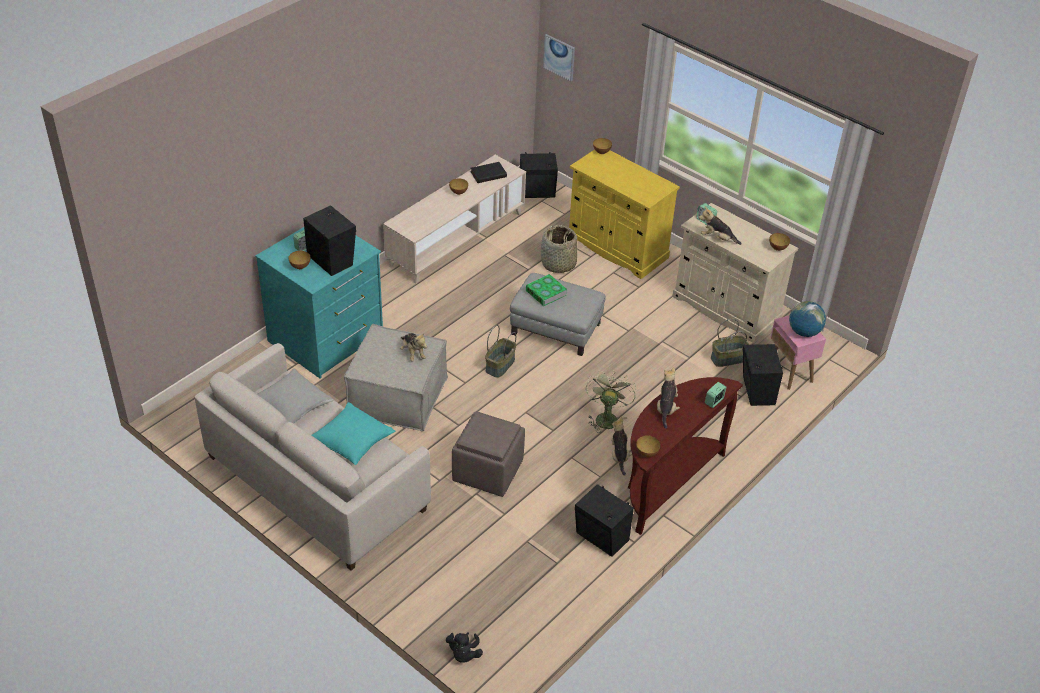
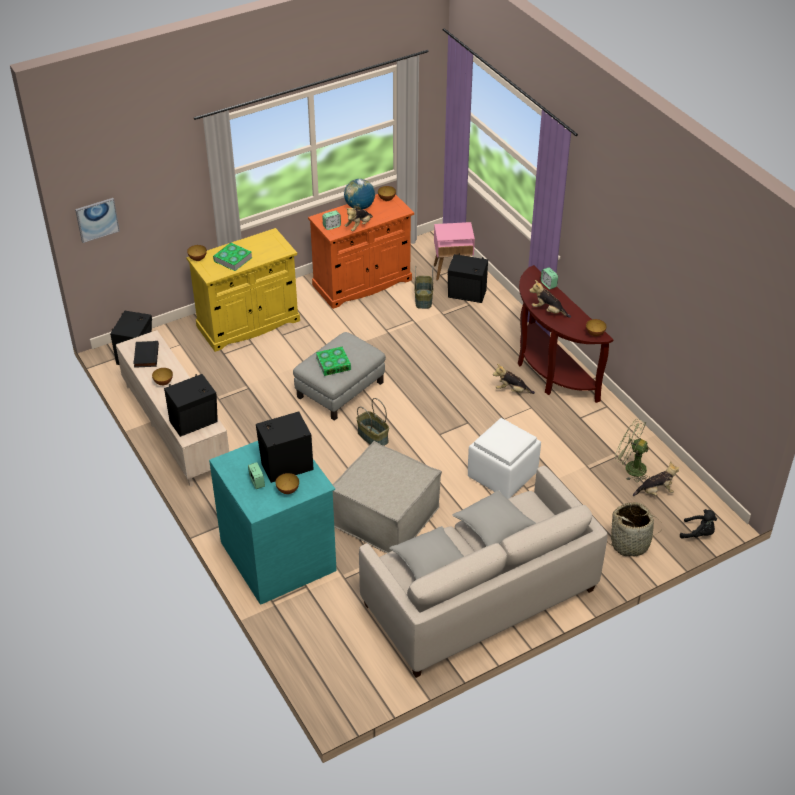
camera: 70 degrees left, 0 degrees up
(352, 441) = (493, 527): turquoise pillow -> grey pillow
(413, 353) = (384, 466): plush toy -> plush toy (655, 492)
(487, 471) = (502, 475): brown ottoman -> white ottoman
(558, 264) = (252, 366): basket -> basket (630, 543)
(601, 538) = (598, 423): black speaker -> black speaker (195, 423)
(606, 417) = (464, 386): green fan -> green fan (630, 468)
(613, 172) = (233, 259): none -> book
(726, 308) = (362, 283): beige cabinet -> orange cabinet
(804, 332) = (459, 230): globe -> globe (359, 207)

